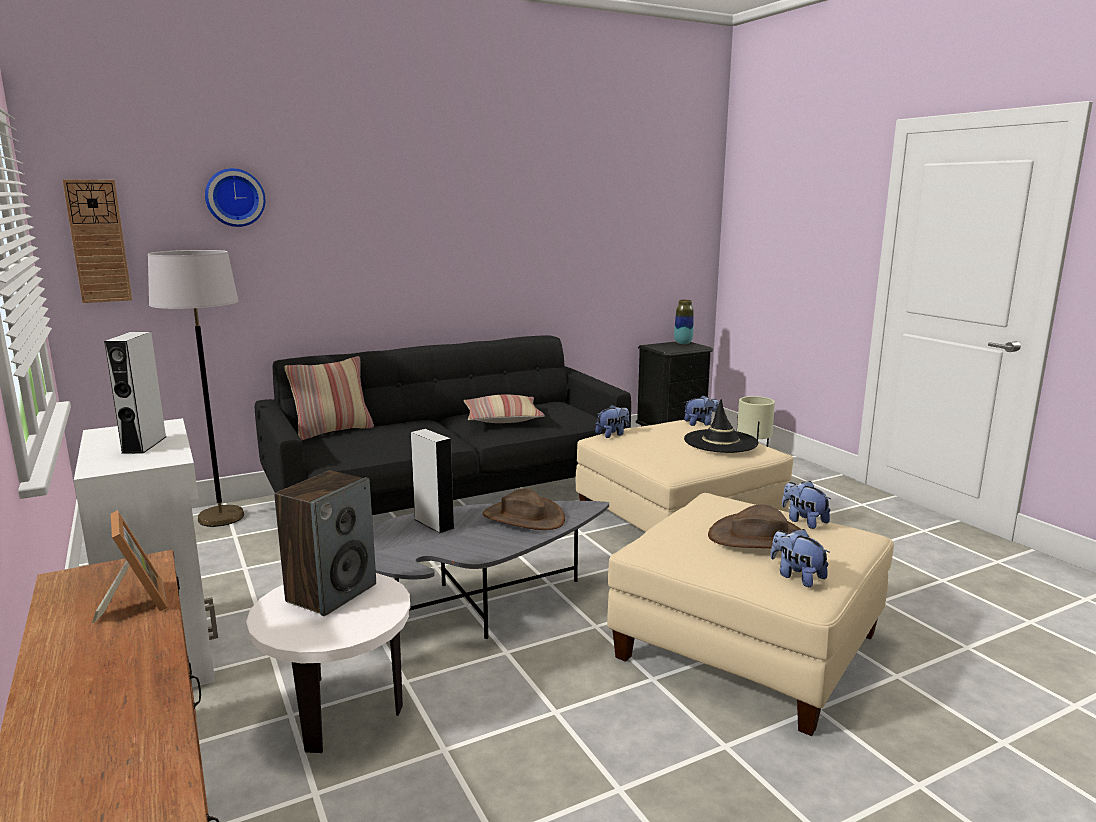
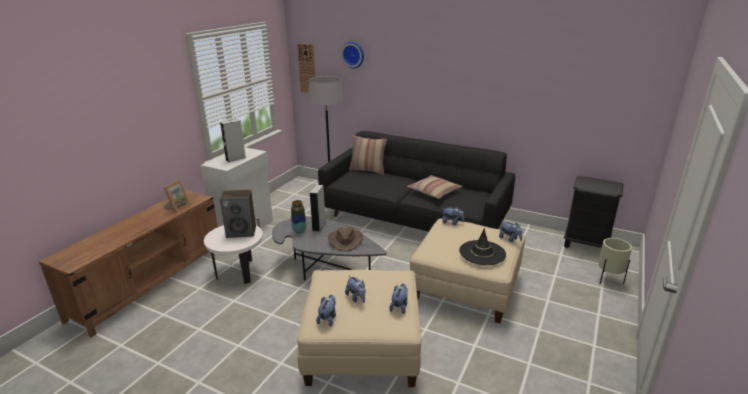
camera: 55 degrees right, 10 degrees up
(683, 343) = (612, 184): vase -> vase (299, 231)
(759, 538) = (356, 298): brown hat -> plush toy

